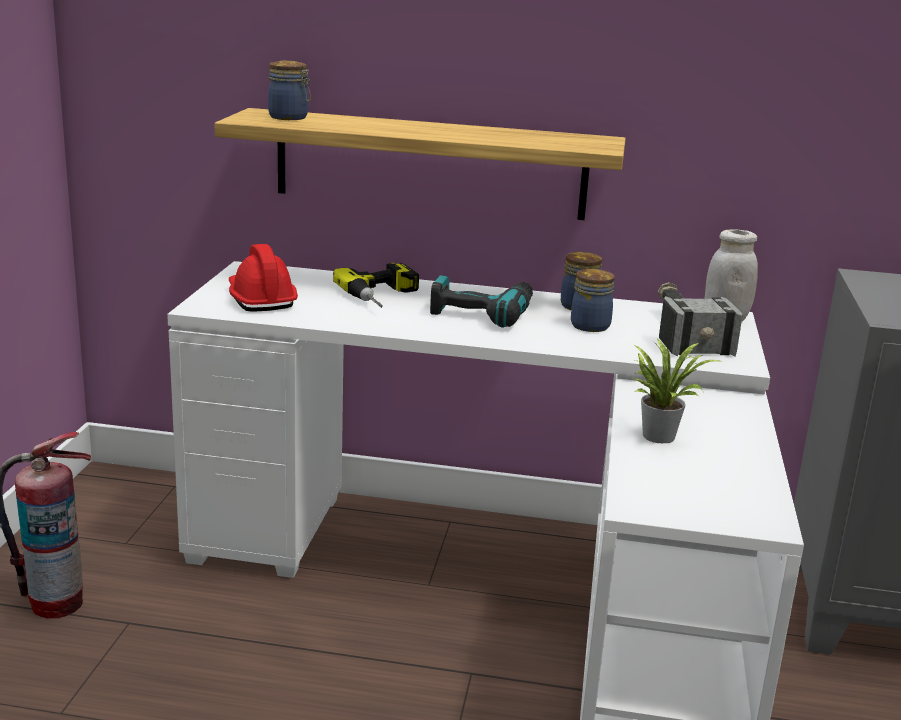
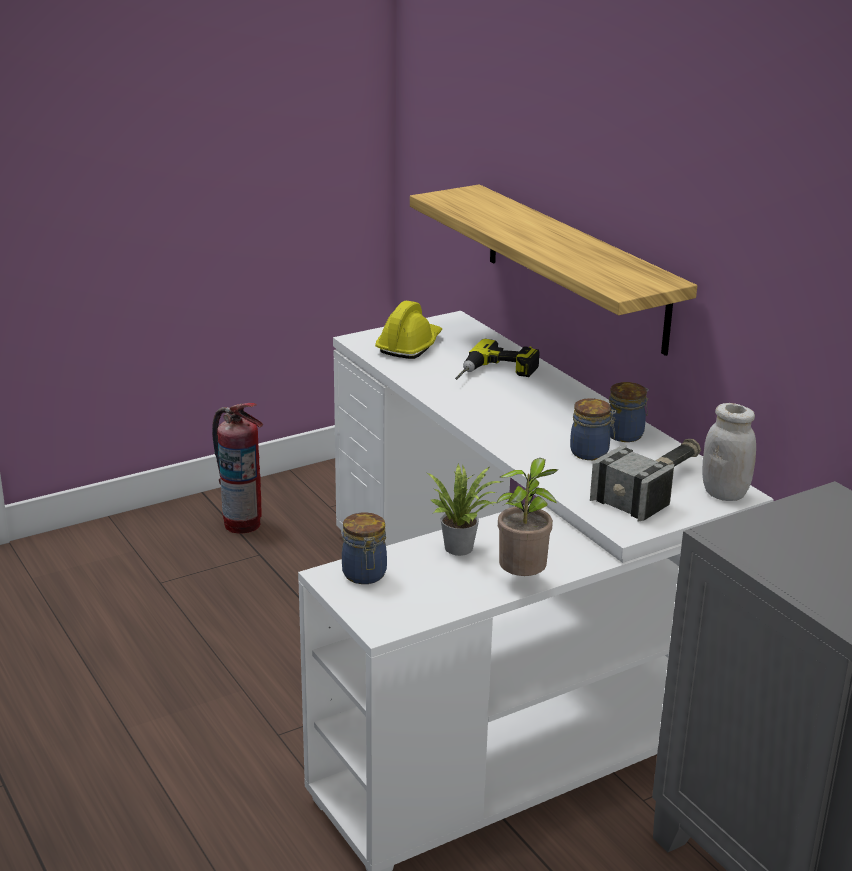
camera: 50 degrees right, 5 degrees up
(260, 299) = (409, 346): red hard hat -> yellow hard hat
(290, 117) = (475, 201): jar -> jar (364, 575)
(481, 313) = (533, 411): power drill -> none
(749, 435) = (523, 579): none -> potted plant

